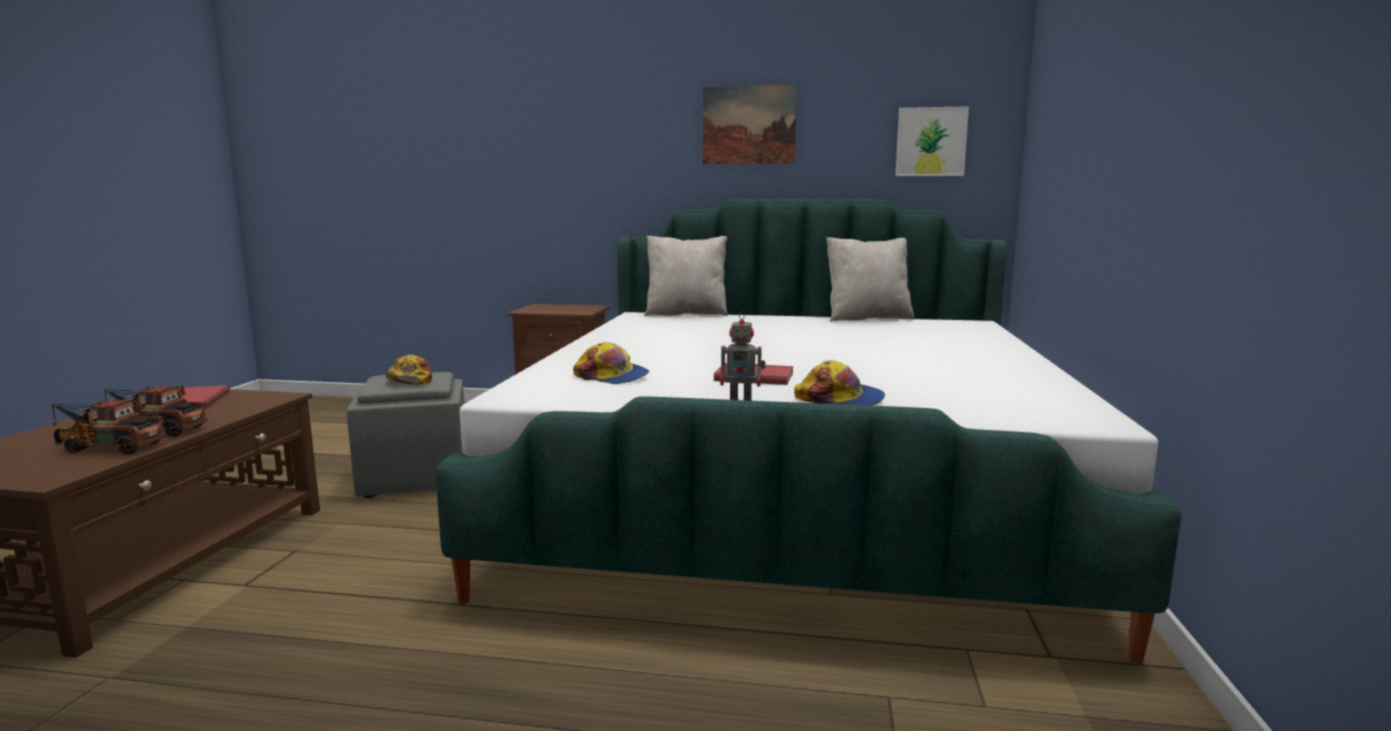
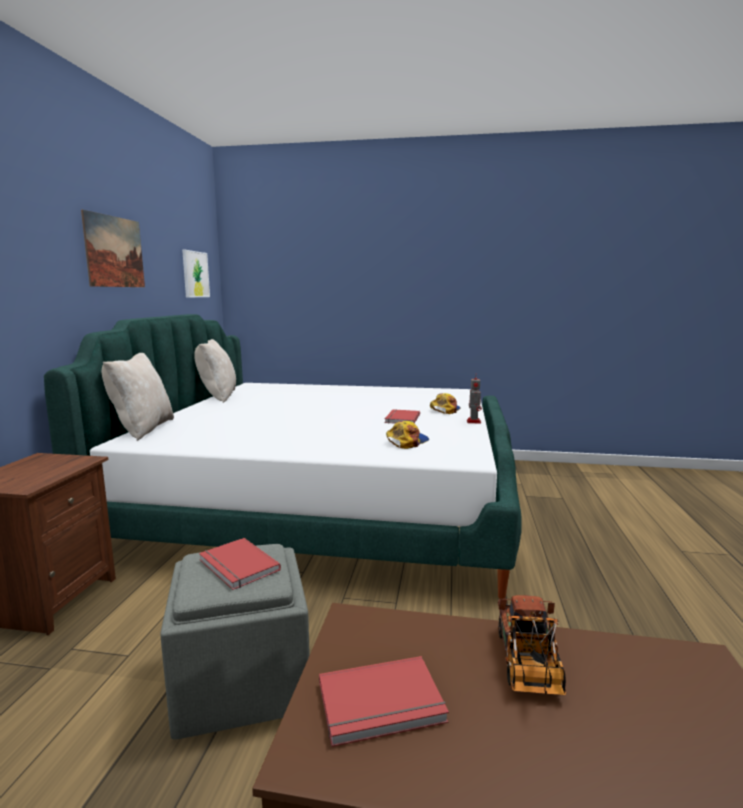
camera: 90 degrees left, 0 degrees up
(107, 447) = (604, 674): toy truck -> none
(410, 380) = (237, 566): cap -> red book

